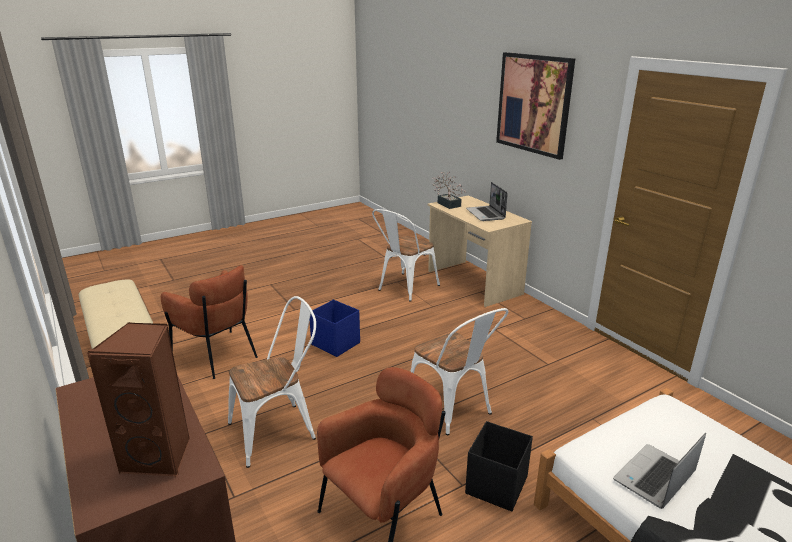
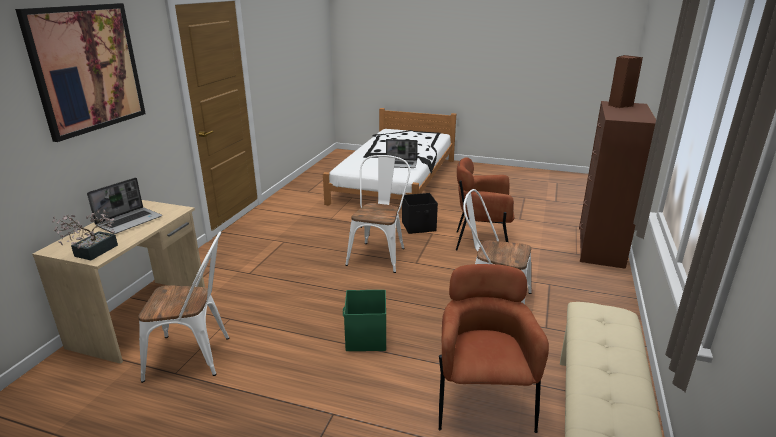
camera: 130 degrees left, 0 degrees up
(335, 343) = (365, 338): blue storage box -> green storage box

